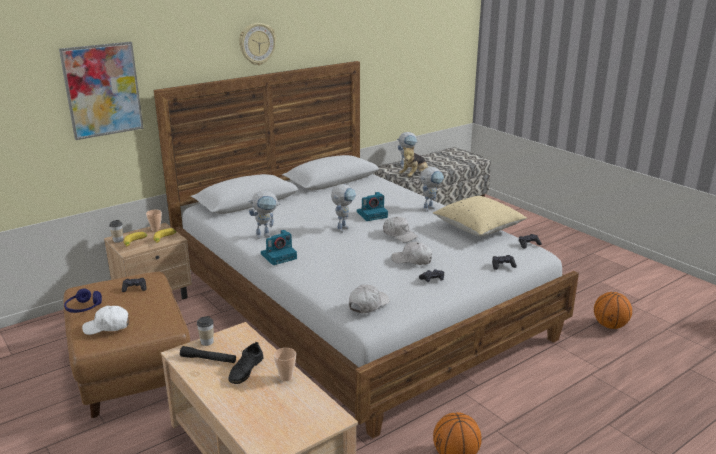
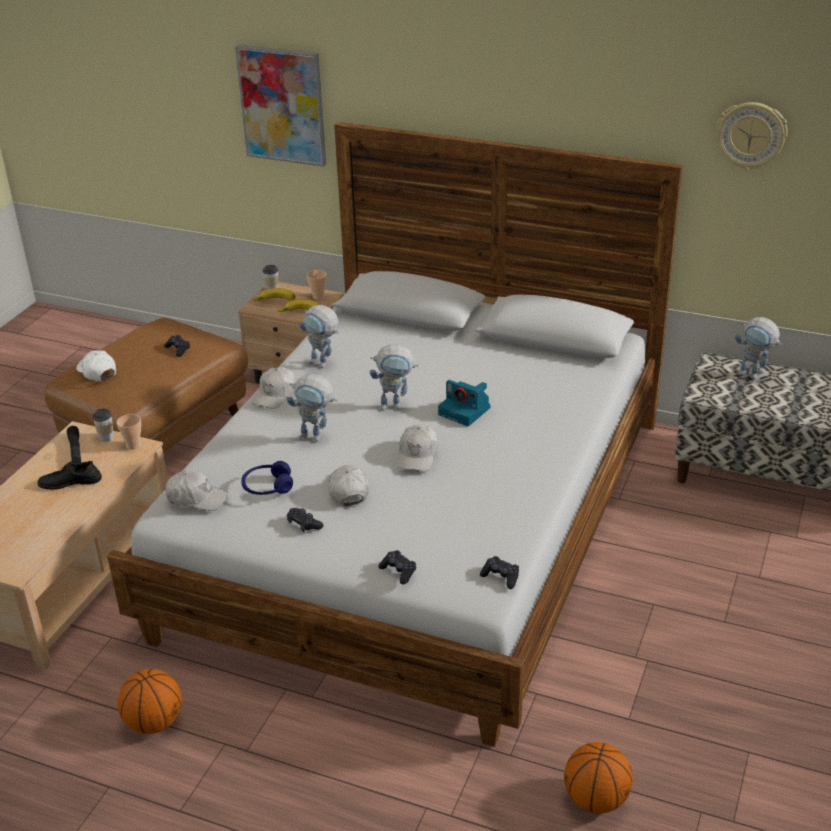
camera: 60 degrees right, 10 degrees up
(83, 308) = (120, 343): blue headphones -> blue headphones (267, 487)
(257, 44) = (499, 94): wall clock -> wall clock (751, 135)
(279, 256) = (275, 395): camera -> white cap
(286, 377) = (71, 511): cup -> cup (133, 445)
(414, 176) = (716, 397): plush toy -> none
(430, 208) = (543, 449): toy robot -> toy robot (316, 437)
(478, 229) = (512, 514): beige pillow -> none

